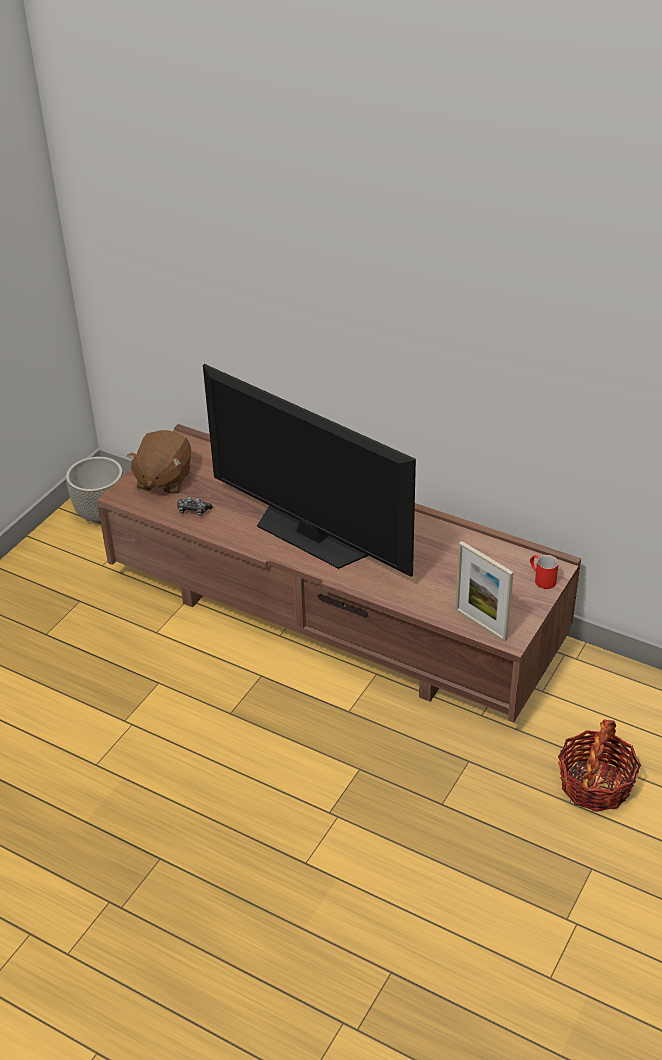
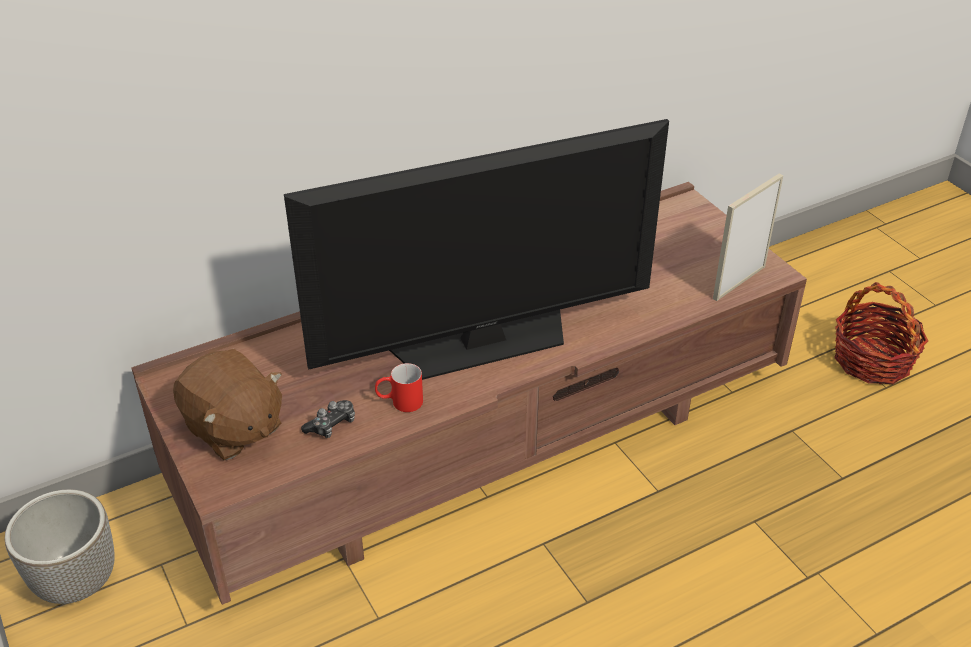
camera: 60 degrees left, 0 degrees up
(481, 624) = (739, 282): picture frame -> picture frame turned 150 degrees clockwise
(541, 579) = (696, 217): red mug -> red mug (399, 402)

